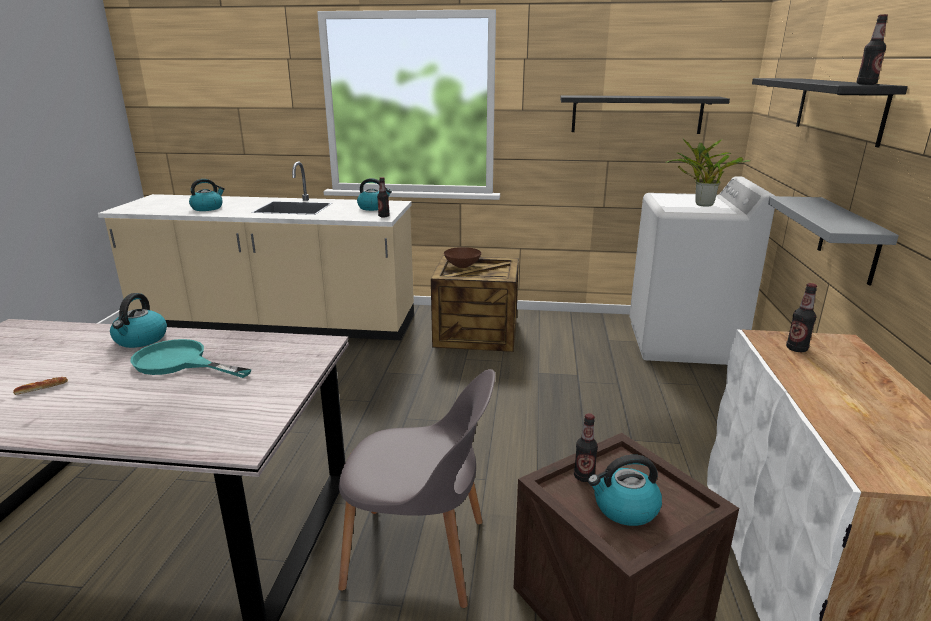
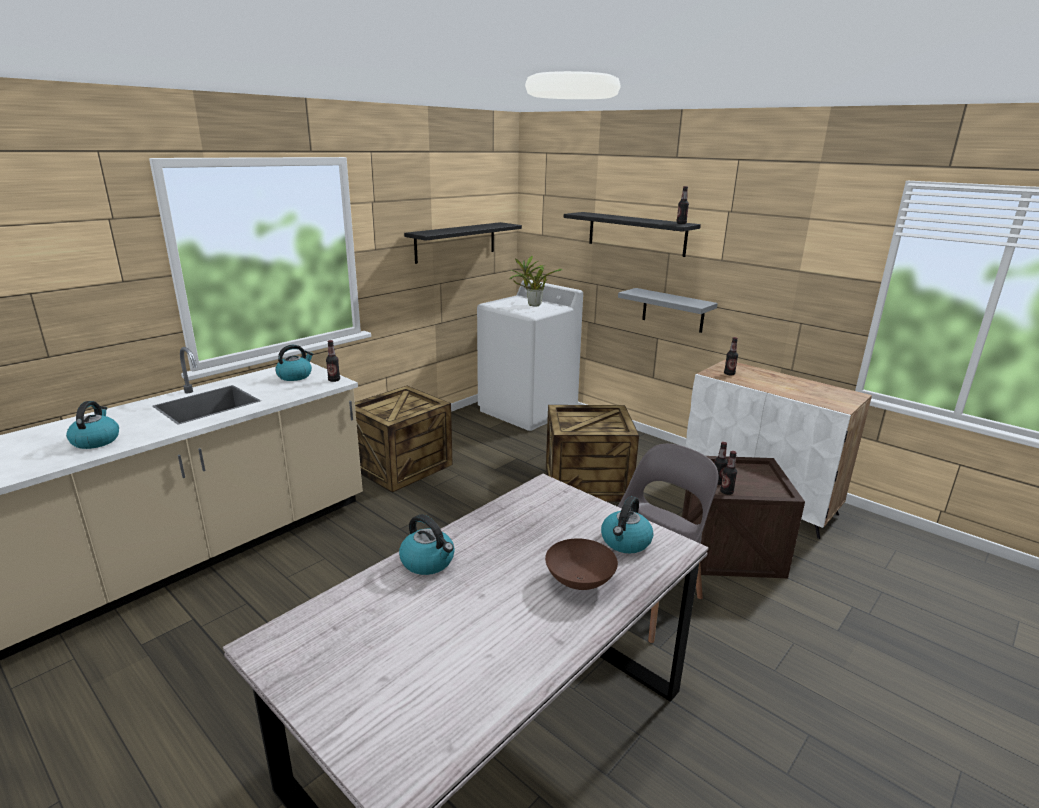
camera: 55 degrees left, 0 degrees up
(42, 389) = (487, 629): bread -> none
(179, 362) = (510, 549): turquoise frying pan -> none
(462, 266) = (377, 408): brown bowl -> brown bowl (581, 581)
(564, 491) = (726, 492): none -> bottle
(598, 431) = (587, 482): none -> crate
(624, 508) = (751, 483): kettle -> kettle (625, 542)

